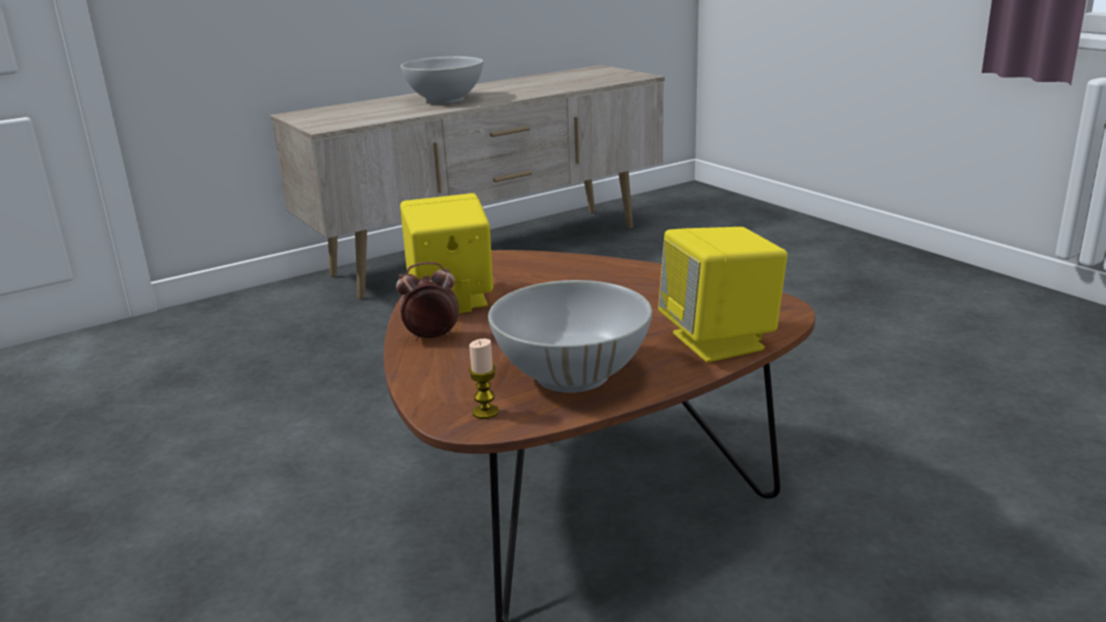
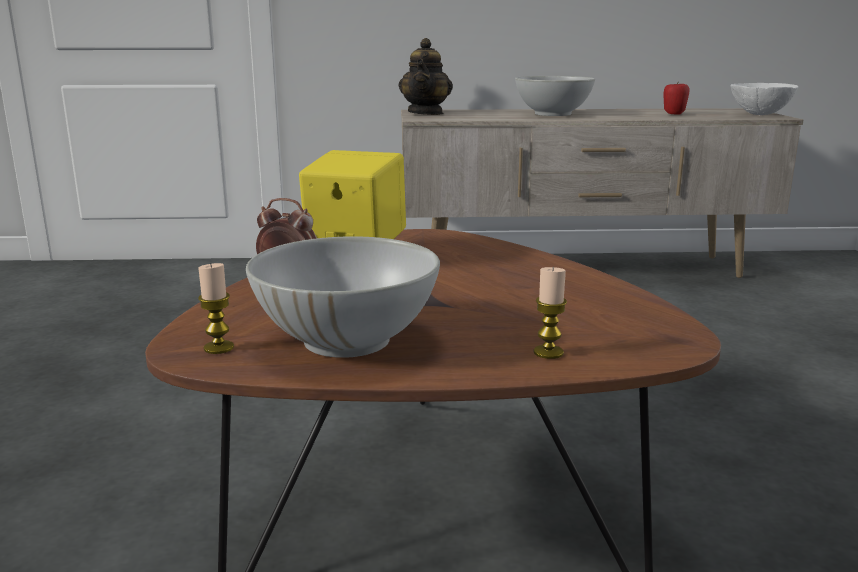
camera: 30 degrees right, 5 degrees down
(313, 117) = (426, 113): none -> teapot
(553, 83) = (674, 114): none -> apple
(622, 74) = (759, 114): none -> white bowl
(719, 341) = (548, 352): yellow speaker -> candle

